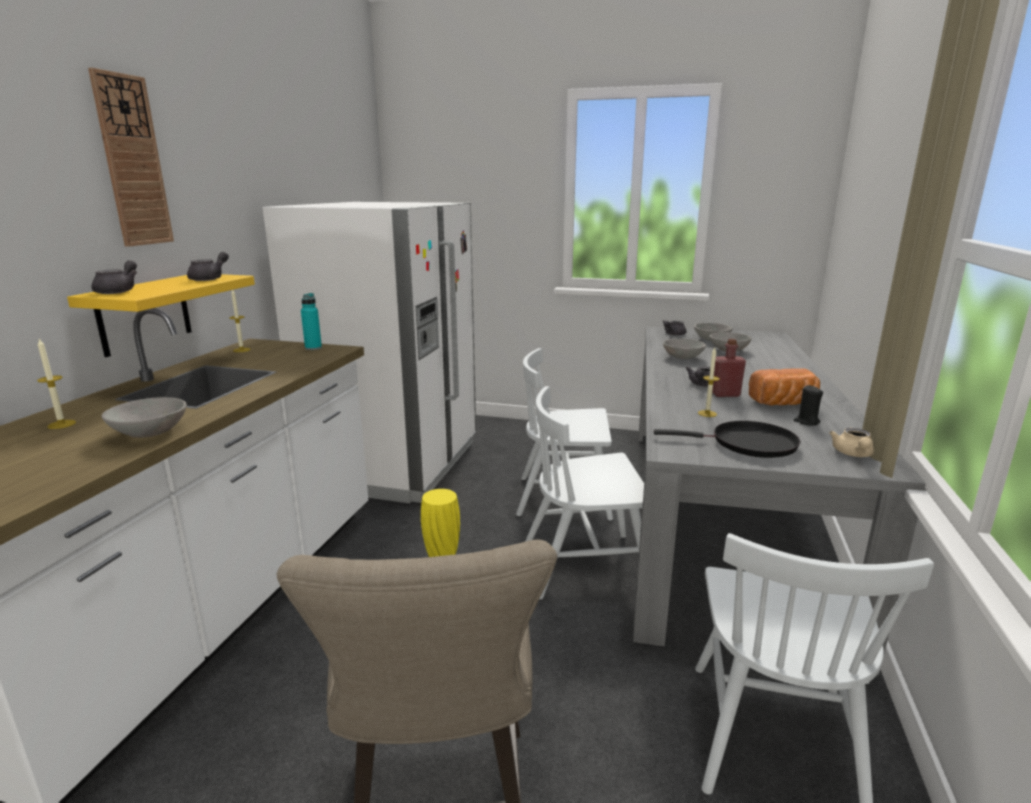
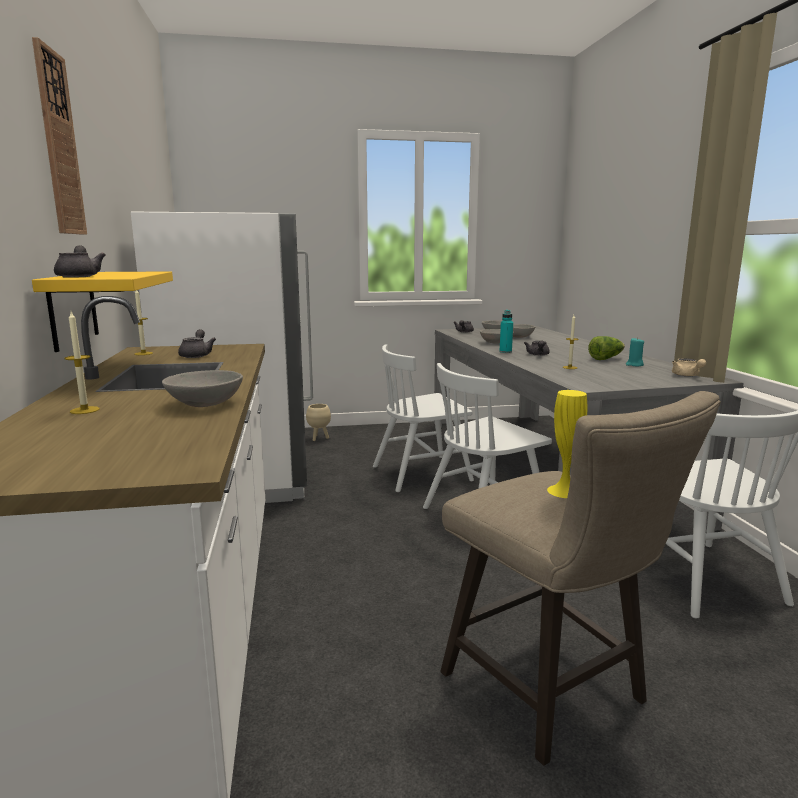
camera: 25 degrees left, 5 degrees down
(210, 279) = (138, 272): grey teapot -> grey teapot (197, 355)
(313, 348) = (217, 347): turquoise bottle -> turquoise bottle (505, 352)
(501, 433) = (319, 438): none -> beige planter
(725, 394) = (562, 358): red bottle -> none
(748, 444) = (622, 378): black frying pan -> none
(784, 404) = (606, 358): bread -> lettuce
(806, 421) = (634, 365): black candle -> turquoise candle

